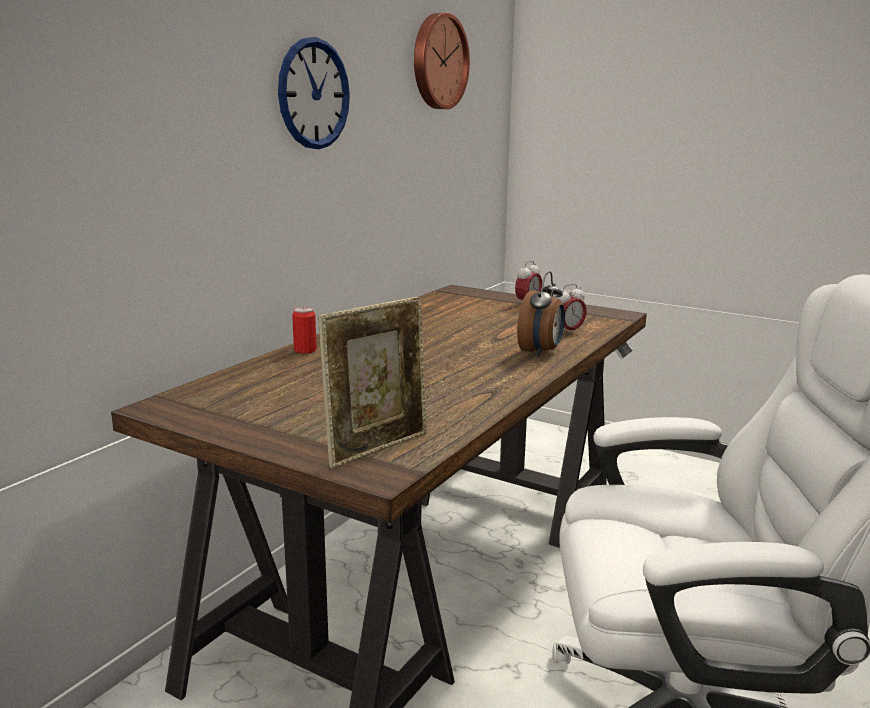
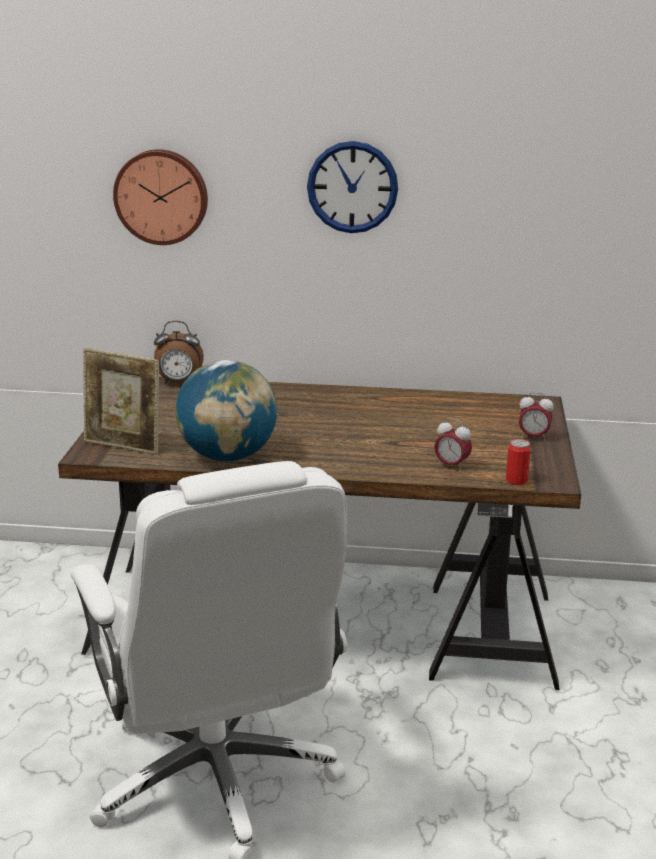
camera: 65 degrees right, 5 degrees up
(305, 350) = (285, 390): can -> can (516, 480)
(438, 62) = (564, 158): wall clock -> wall clock (161, 196)
(469, 401) = (228, 457): none -> globe
(541, 352) = (374, 463): alarm clock -> alarm clock (178, 383)

